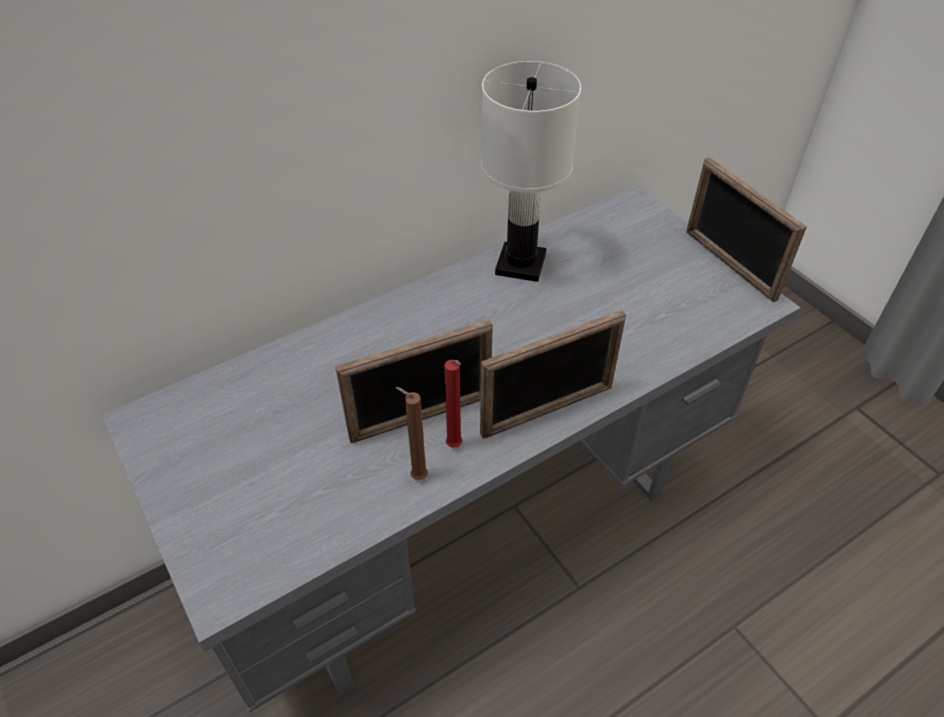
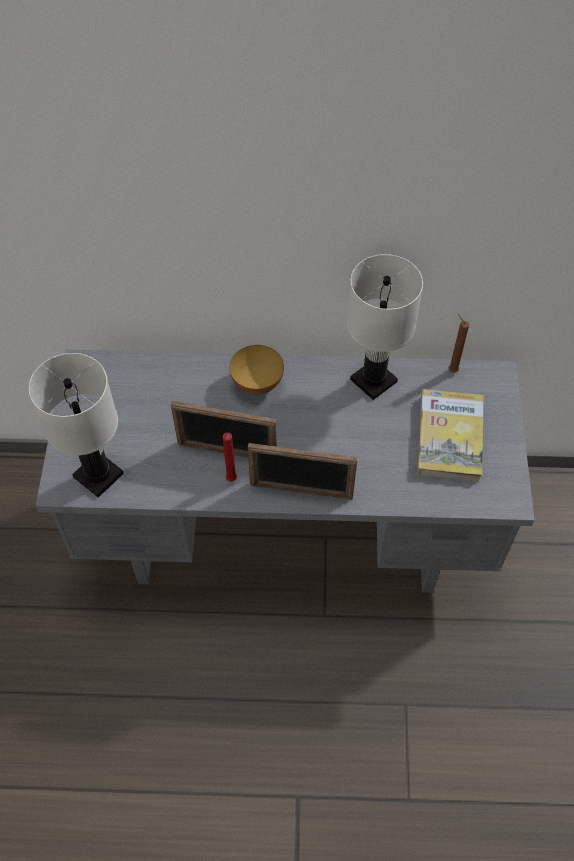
camera: 35 degrees right, 10 degrees up
(269, 543) = (98, 476): none -> white table lamp
(395, 329) = (257, 384): none -> bowl
(416, 476) = (197, 485): brown candle -> brown candle (451, 370)
(647, 277) = (449, 437): none -> book
(729, 265) = (517, 461): picture frame -> none

